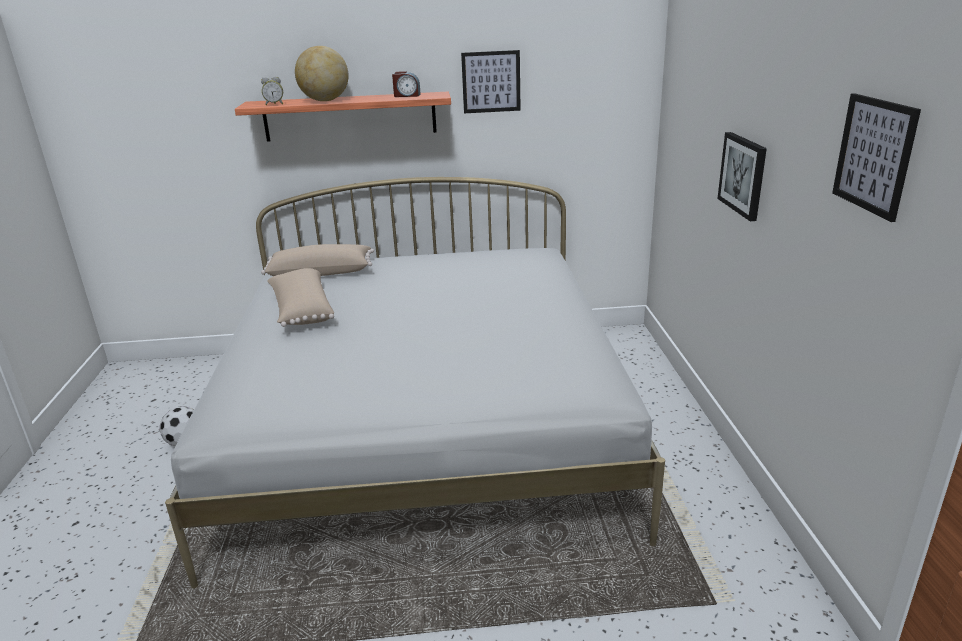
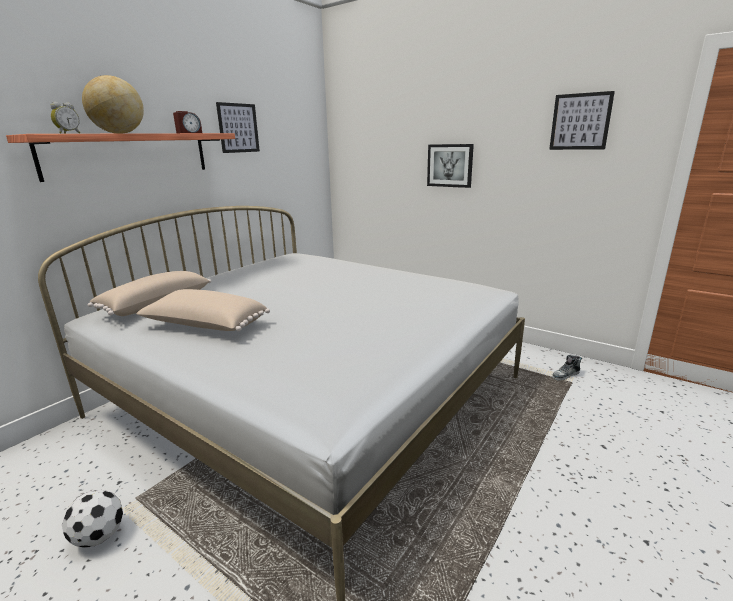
camera: 50 degrees left, 5 degrees down
(730, 591) = (565, 375): none -> shoe

